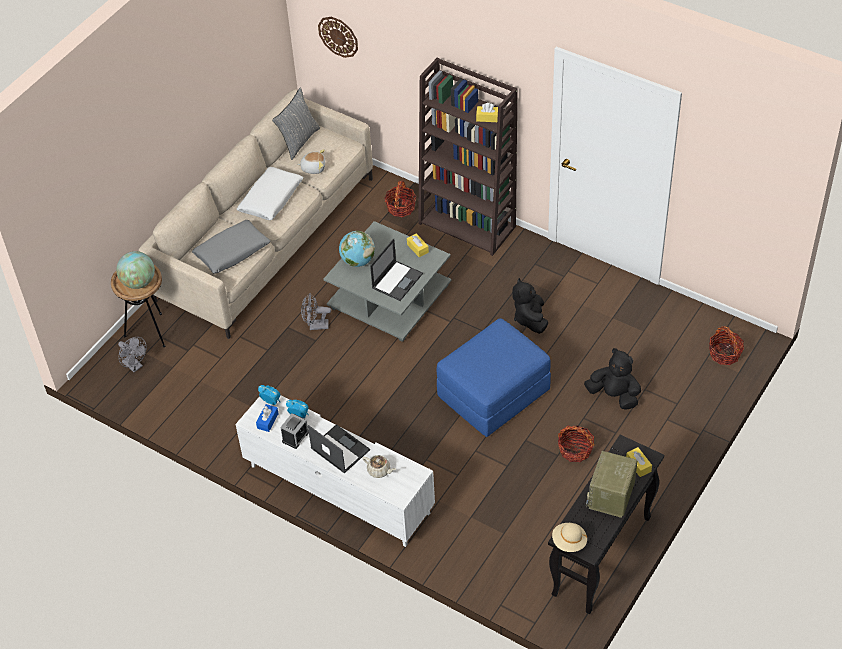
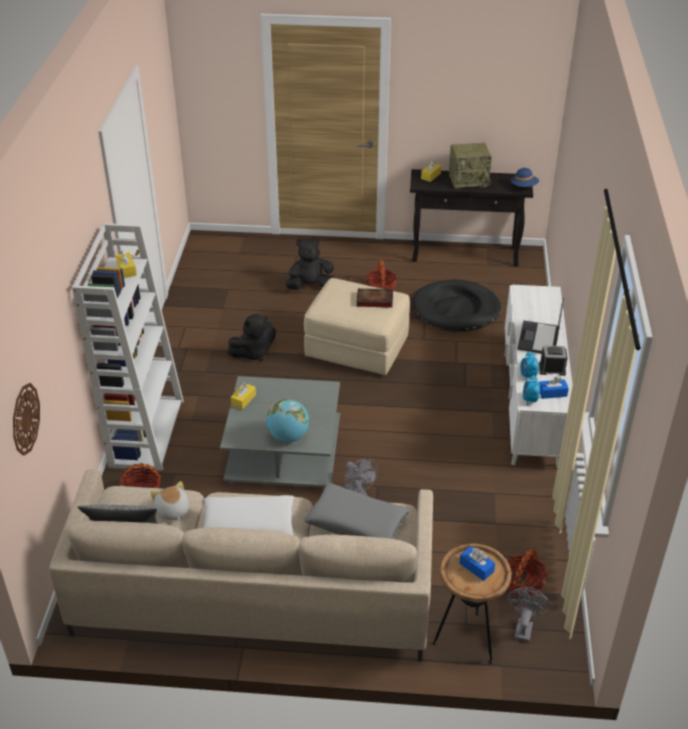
camera: 120 degrees left, 10 degrees down
(138, 282) = (476, 567): globe -> blue tissue box
(379, 471) = (538, 310): beige teapot -> none
(397, 280) = (297, 398): laptop -> none
(468, 225) = (146, 432): brown bookcase -> white bookcase
(486, 368) = (373, 300): none -> book
(493, 394) = (357, 347): blue ottoman -> beige ottoman
(506, 499) = (456, 310): none -> black dog bed
(569, 542) = (524, 186): beige hat -> blue hat
(614, 395) = (310, 286): black plush toy -> black plush toy turned 75 degrees clockwise
(724, 354) = (228, 246): basket -> basket (523, 584)

